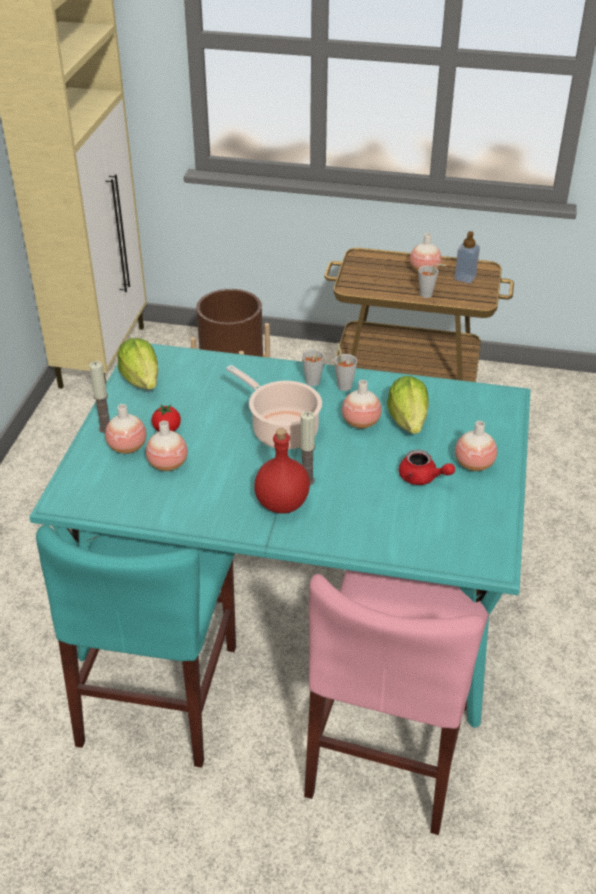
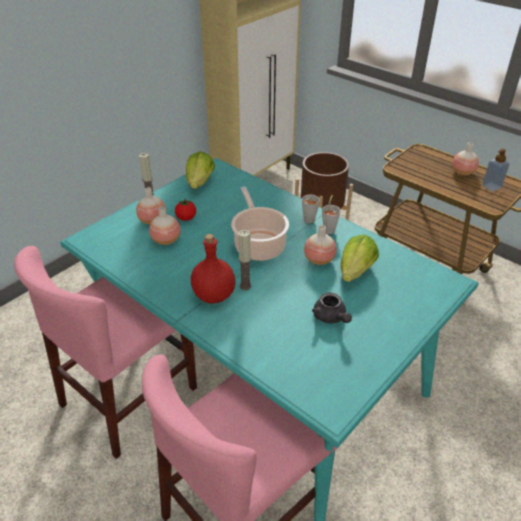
camera: 30 degrees right, 0 degrees up
(159, 694) = (129, 396): turquoise chair -> pink chair
(422, 478) = (331, 318): red teapot -> grey teapot
(429, 295) = (452, 190): grey cup -> none
(474, 464) = (381, 323): vase -> none

